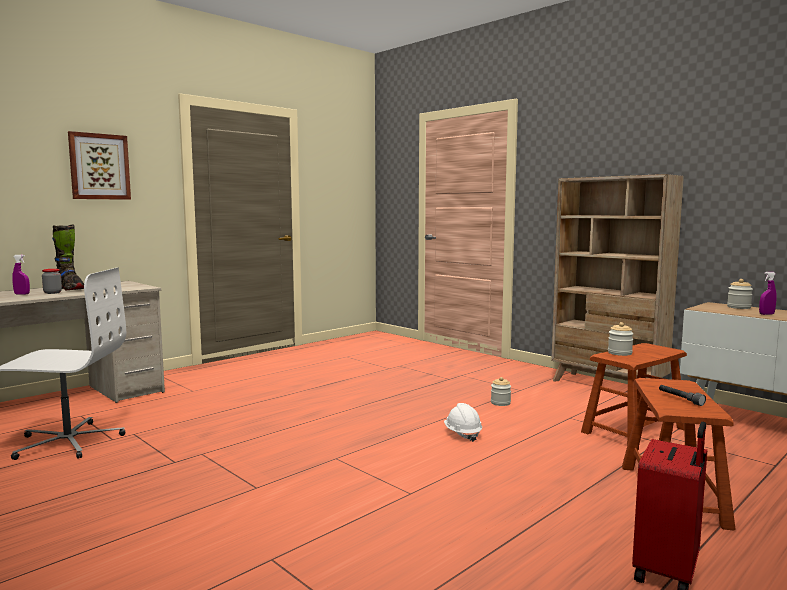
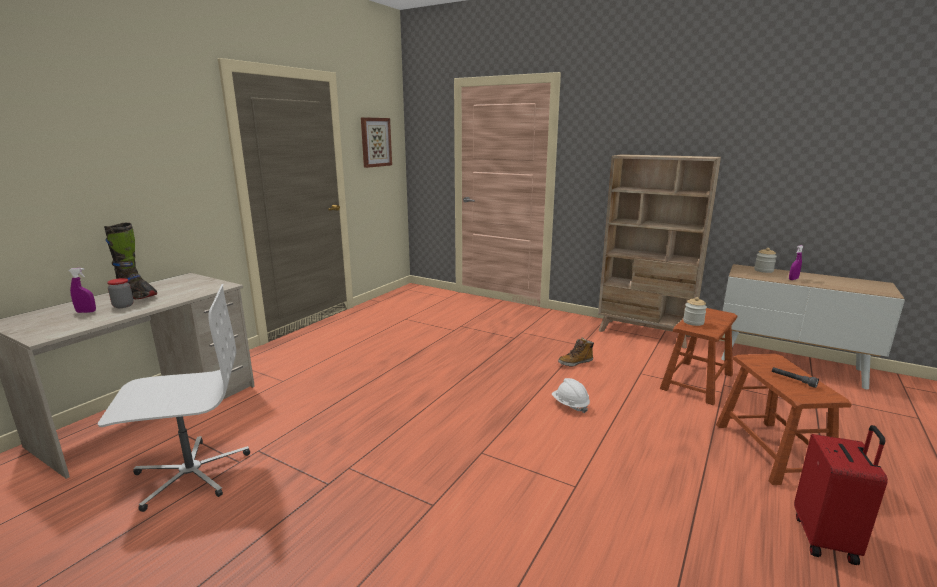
camera: 15 degrees left, 10 degrees up
(99, 166) = (142, 149): picture -> picture (375, 142)
(500, 403) = (575, 362): jar -> boot

